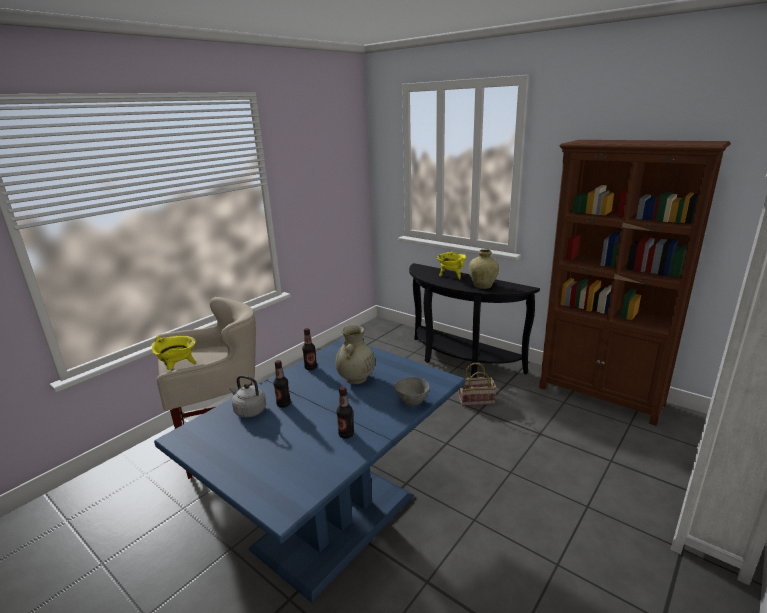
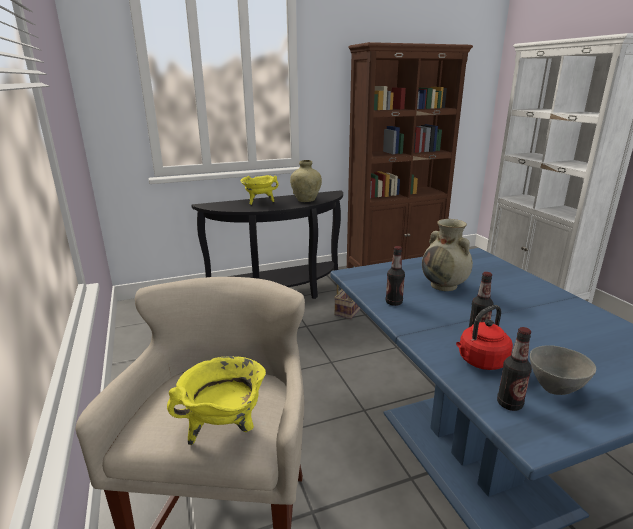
camera: 60 degrees left, 0 degrees up
(249, 410) = (480, 362): grey kettle -> red kettle
(346, 434) = (563, 313): bottle -> bottle (509, 404)
(412, 402) = (512, 273): grey bowl -> grey bowl (555, 387)

